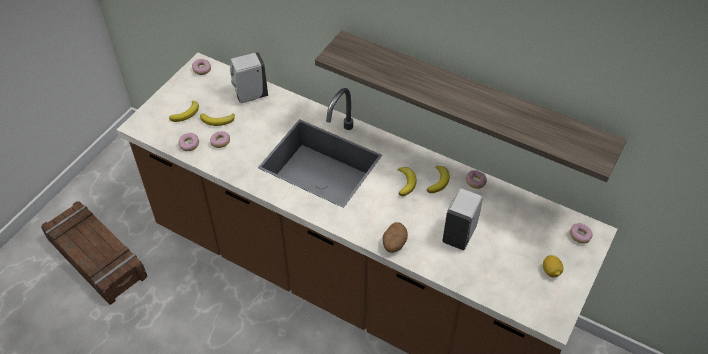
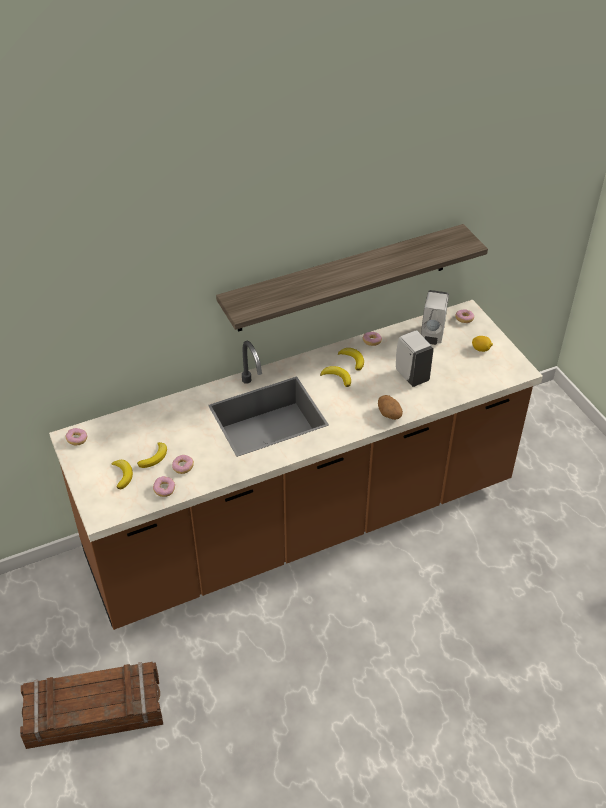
camera: 55 degrees left, 5 degrees down
(249, 96) = (146, 423): white soap dispenser -> white soap dispenser (432, 336)

